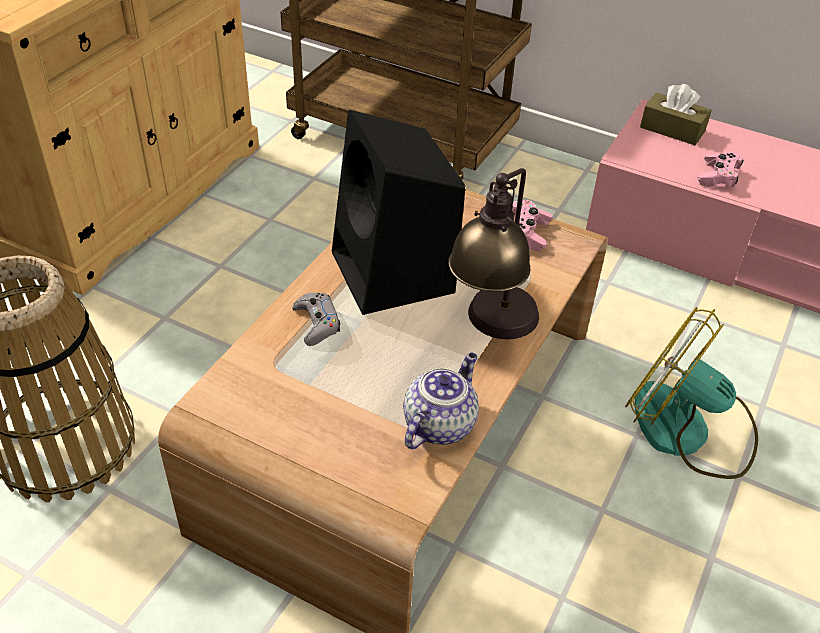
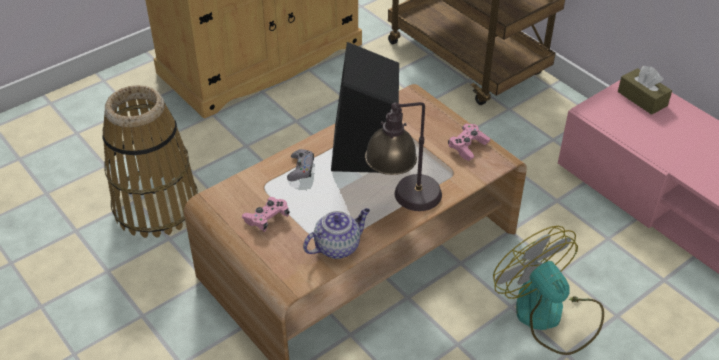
camera: 25 degrees right, 0 degrees up
(718, 177) = (651, 142): pink game controller -> pink game controller (267, 219)

